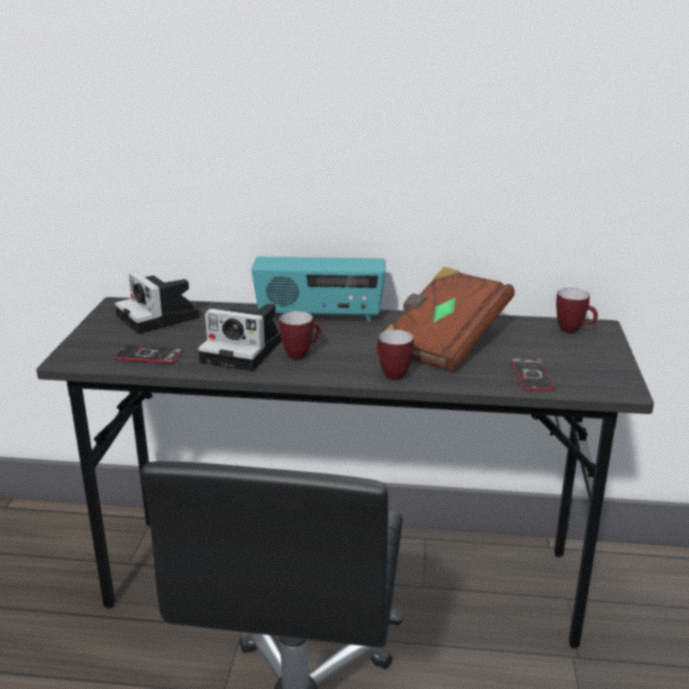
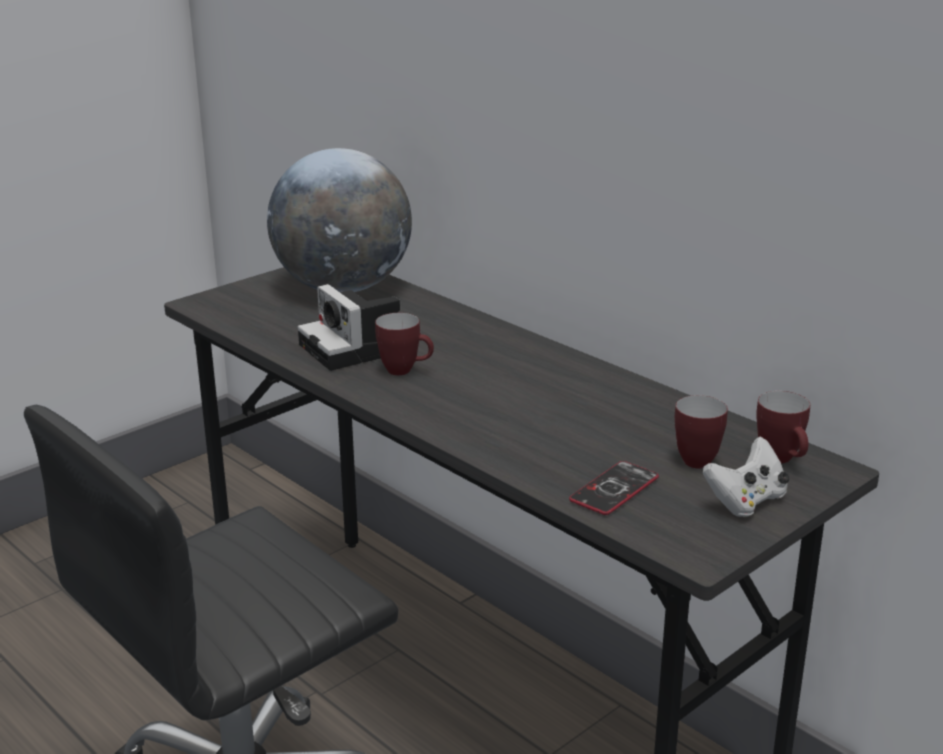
camera: 40 degrees right, 0 degrees up
(148, 355) = (269, 322): phone -> none
(160, 317) = (343, 288): camera -> globe
(319, 316) = (498, 338): radio -> none
(390, 374) = (456, 425): mug -> mug (695, 458)
(444, 342) = (584, 413): brown book -> none
(595, 356) = (746, 501): none -> white game controller

